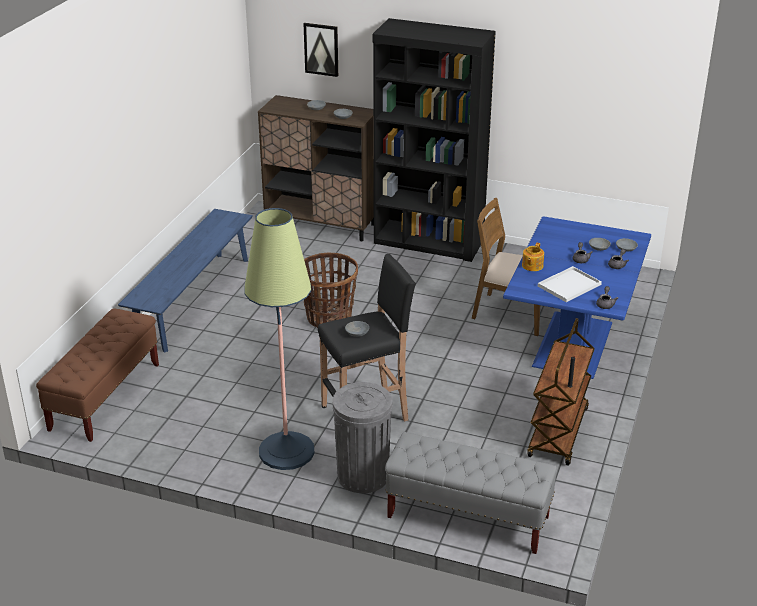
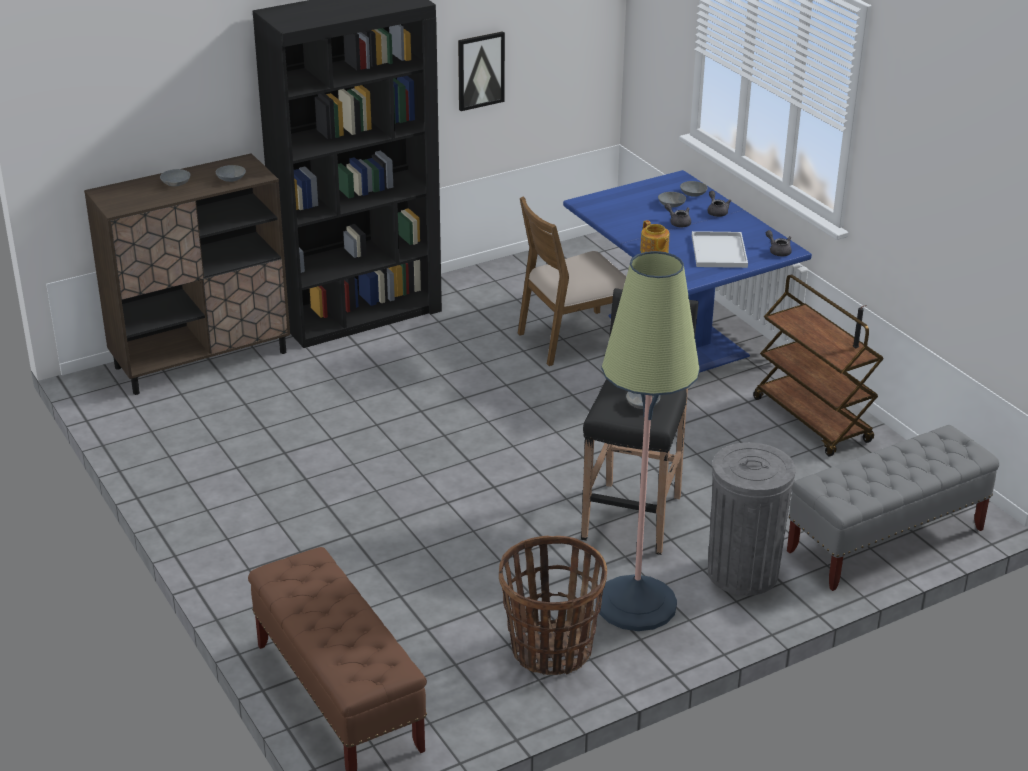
camera: 50 degrees left, 0 degrees up
(193, 300) = (219, 528): blue bench -> none
(321, 49) = (149, 91): picture -> picture (480, 70)
(328, 318) = (412, 451): basket -> basket (550, 650)

